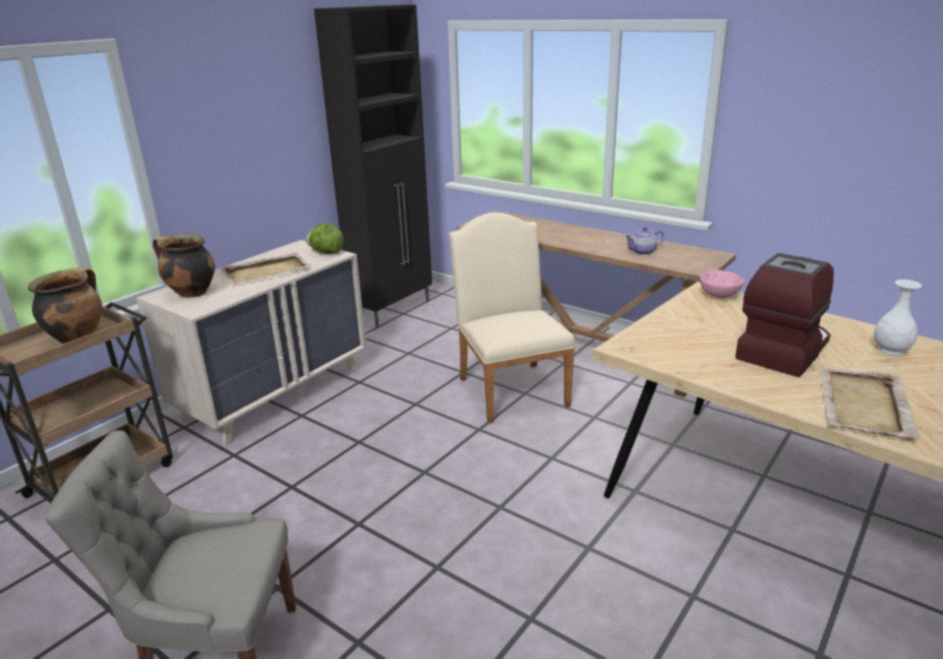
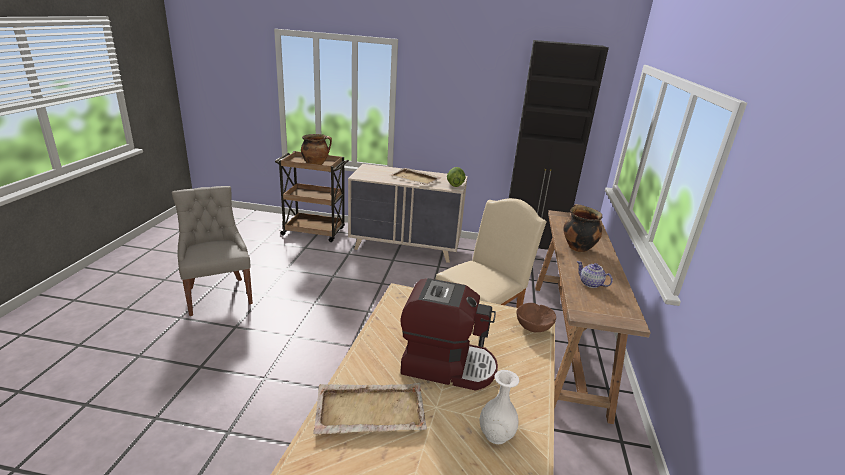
camera: 60 degrees right, 0 degrees up
(190, 293) = (375, 171): cooking pot -> cooking pot (577, 247)
(718, 295) = (533, 327): pink bowl -> brown bowl

